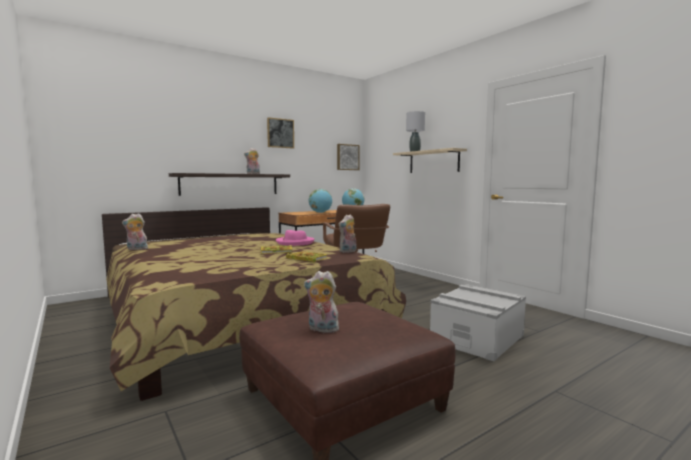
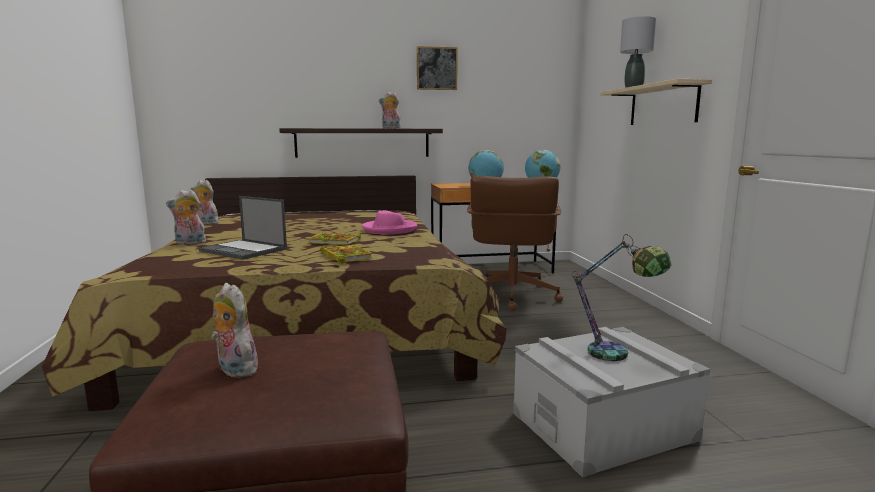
camera: 25 degrees right, 5 degrees up
(224, 261) = (244, 250): none -> laptop
(347, 157) = (547, 100): picture -> none
(348, 252) = (428, 251): plush toy -> plush toy (189, 243)
(483, 297) = (616, 357): none -> table lamp

